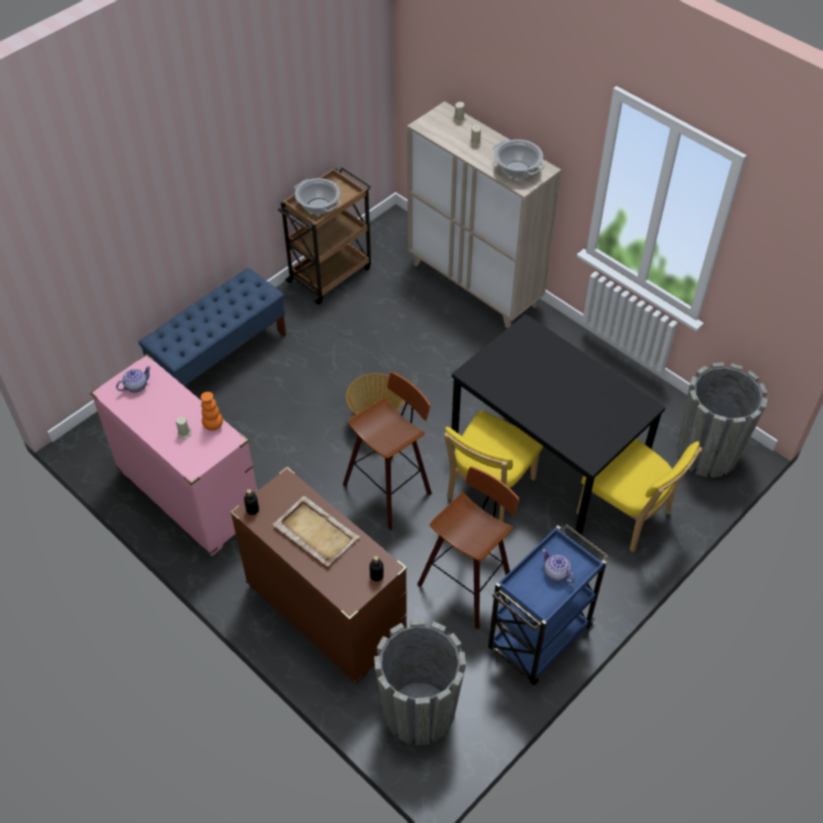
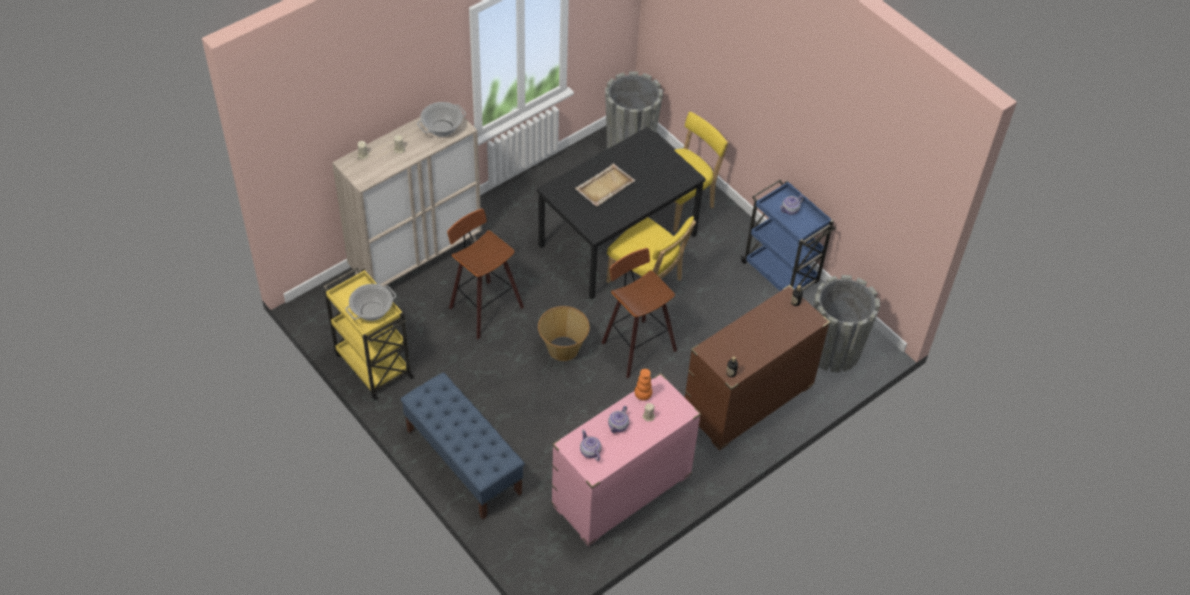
camera: 85 degrees left, 0 degrees up
(171, 407) = (618, 425): none -> teapot
(315, 532) = (754, 335): beige tray -> beige tray (604, 186)
(330, 273) = (372, 364): brown cart -> yellow cart
(468, 583) = (730, 307): stool -> stool (483, 307)

